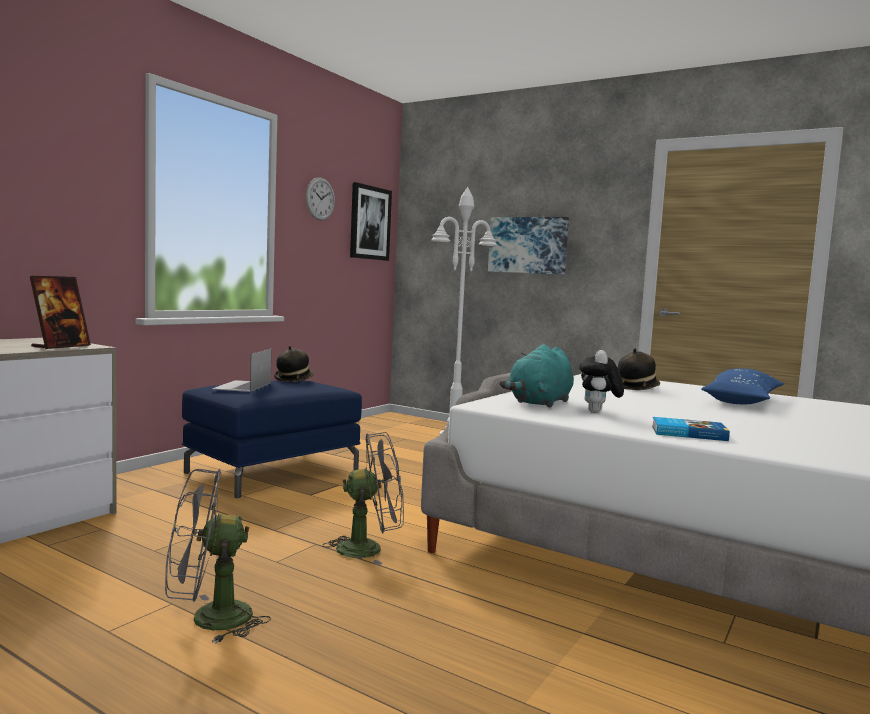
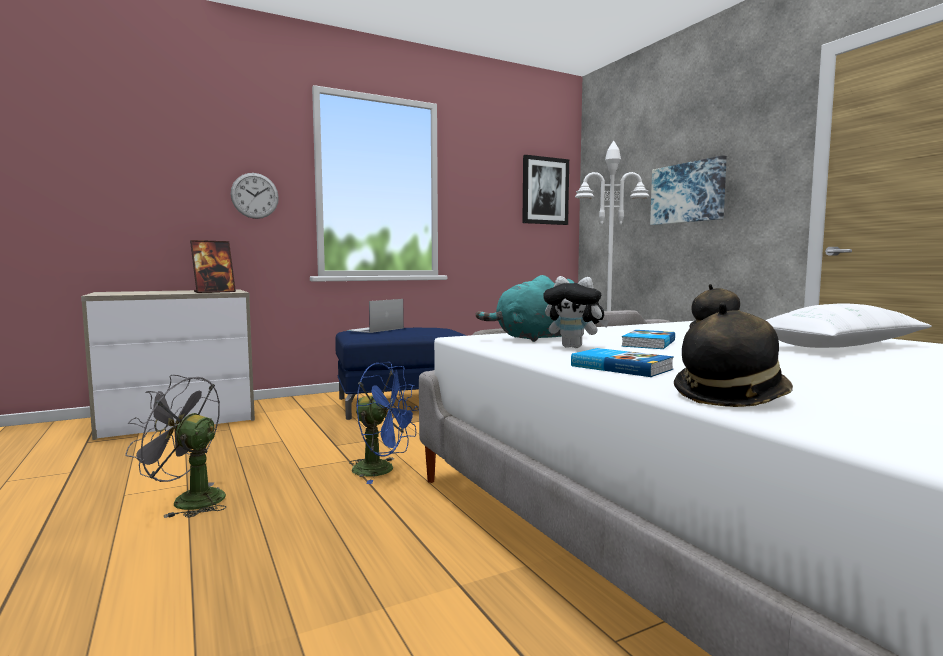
camera: 30 degrees right, 0 degrees up
(294, 379) = (430, 326): hat -> hat (730, 397)
(320, 199) = (486, 172): wall clock -> wall clock (255, 195)
(369, 549) = (382, 470): grey fan -> blue fan
(598, 412) = (574, 347): plush toy -> plush toy turned 105 degrees counterclockwise
(631, 405) = (647, 343): none -> book
(742, 401) = (839, 346): blue pillow -> white pillow

